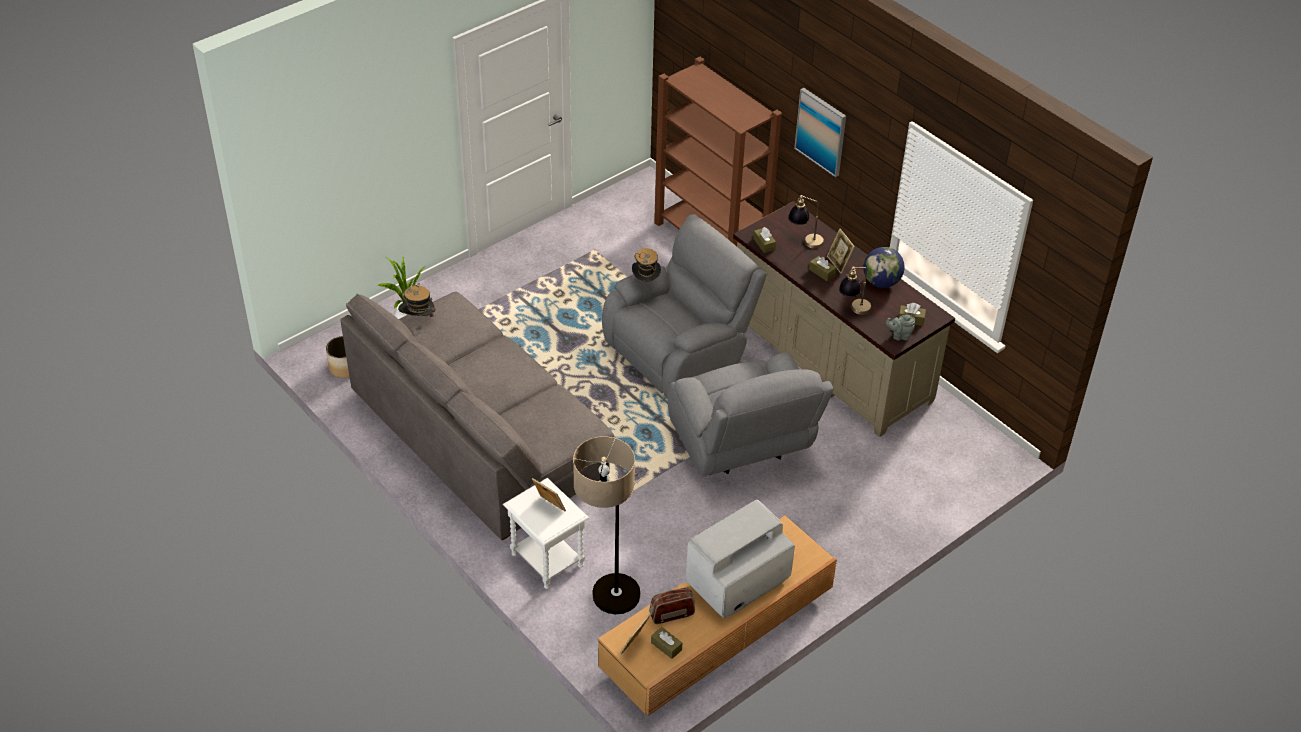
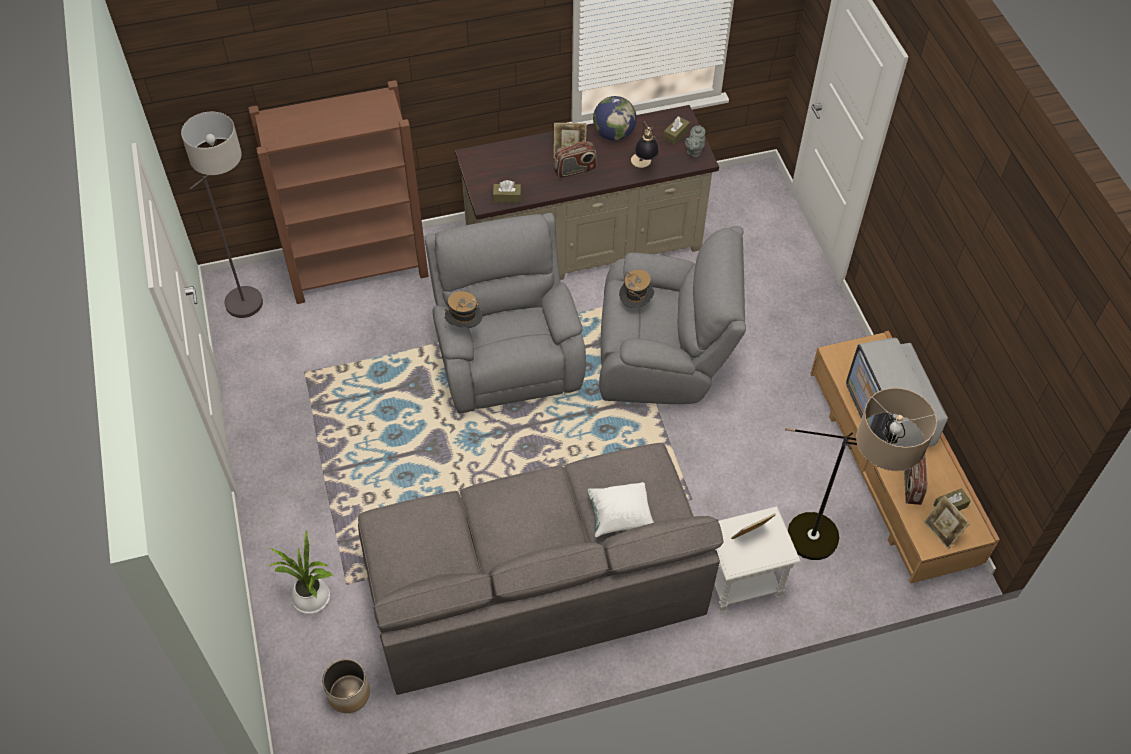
camera: 65 degrees left, 10 degrees up
(419, 319) = (396, 566): hat -> hat (635, 305)
(524, 423) = (619, 516): none -> white pillow
(645, 198) = (252, 296): none -> grey floor lamp
(805, 242) = (522, 165): table lamp -> none
(821, 131) = (452, 62): picture -> none
(822, 272) = (575, 170): brown tissue box -> radio

